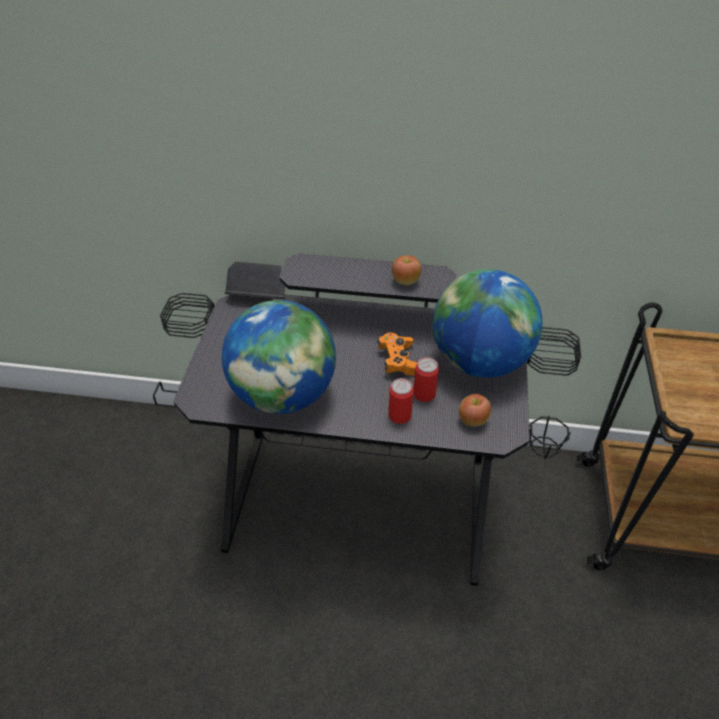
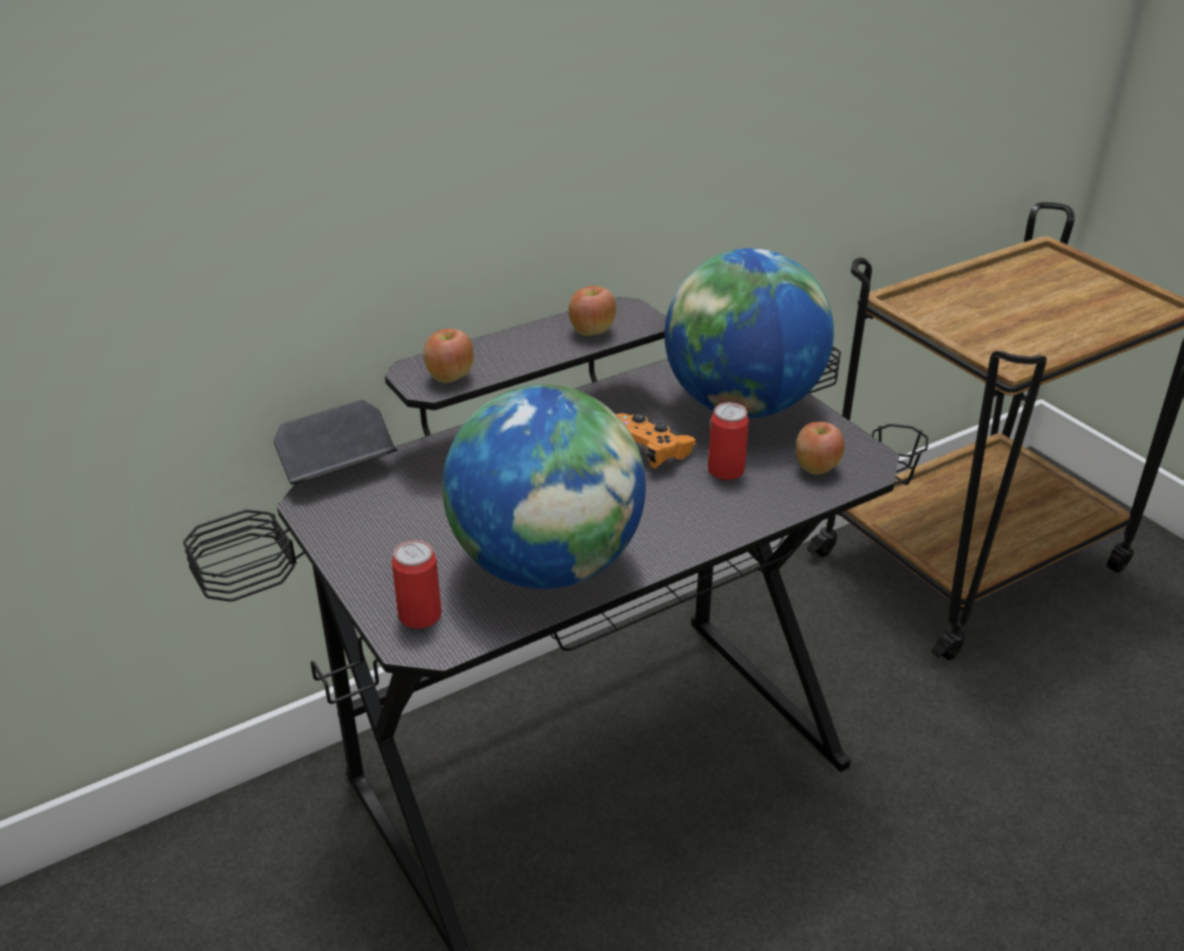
camera: 40 degrees left, 10 degrees down
(310, 274) = (450, 377): none -> apple
(399, 415) = (728, 507): can -> can (420, 615)

